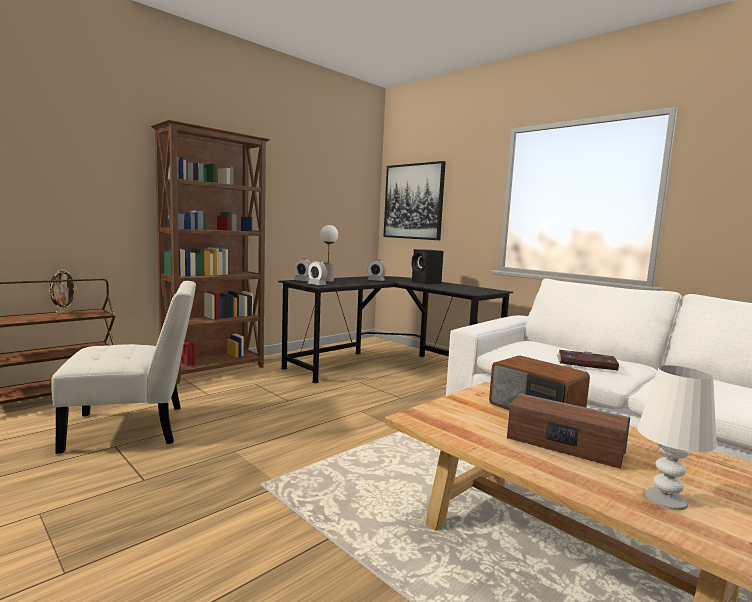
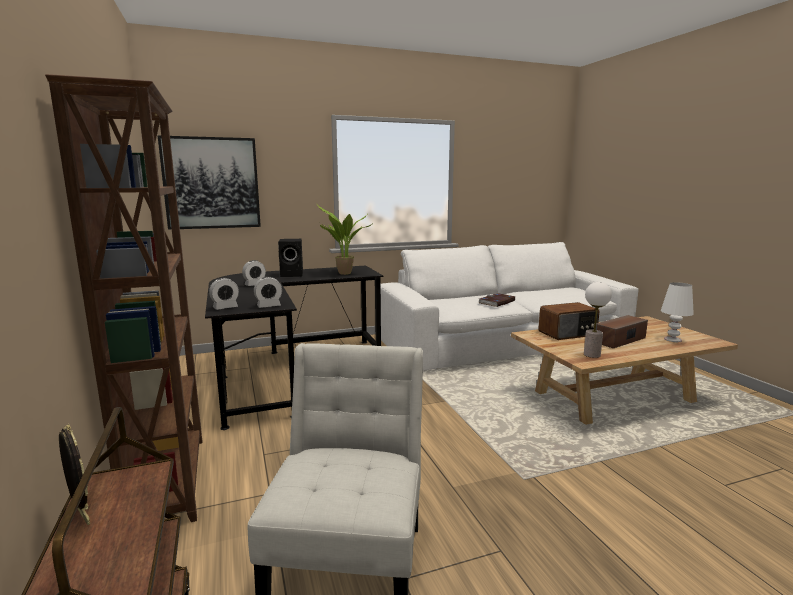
camera: 65 degrees left, 5 degrees up
(328, 281) = (238, 299): table lamp -> table lamp (592, 355)
(456, 289) = (343, 274): none -> potted plant

